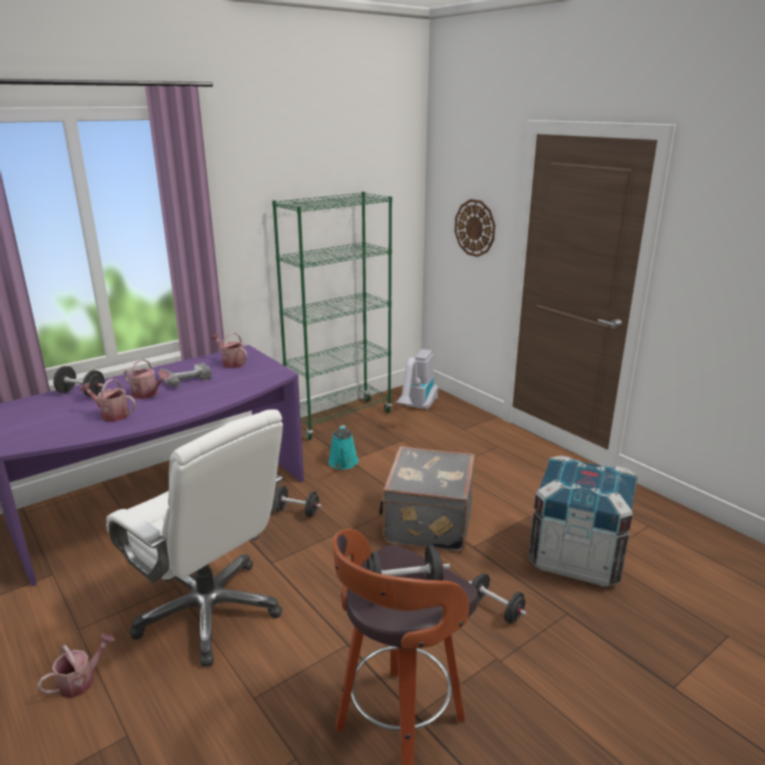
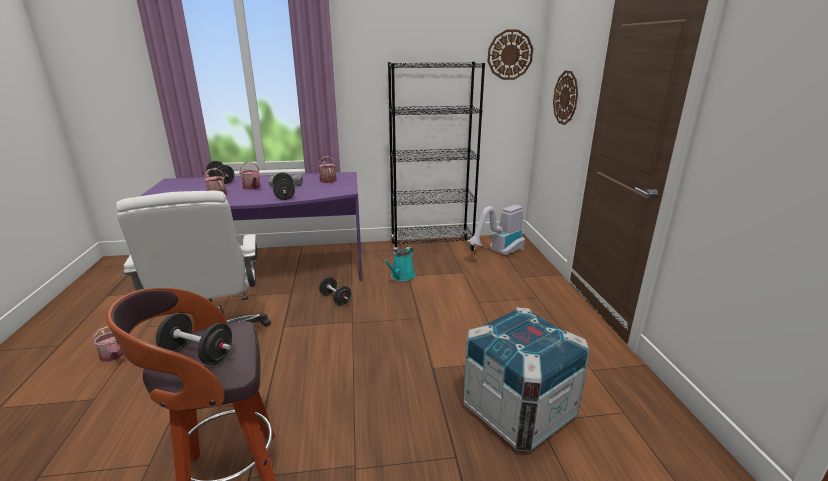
camera: 30 degrees right, 0 degrees up
(81, 681) = (113, 356): watering can -> watering can turned 60 degrees clockwise
(340, 419) = (432, 246): green bookcase -> black bookcase
(395, 180) = (510, 55): none -> wall clock
(426, 523) = (415, 337): grey suitcase -> none
(495, 609) = (397, 425): black dumbbell -> black dumbbell (284, 195)

